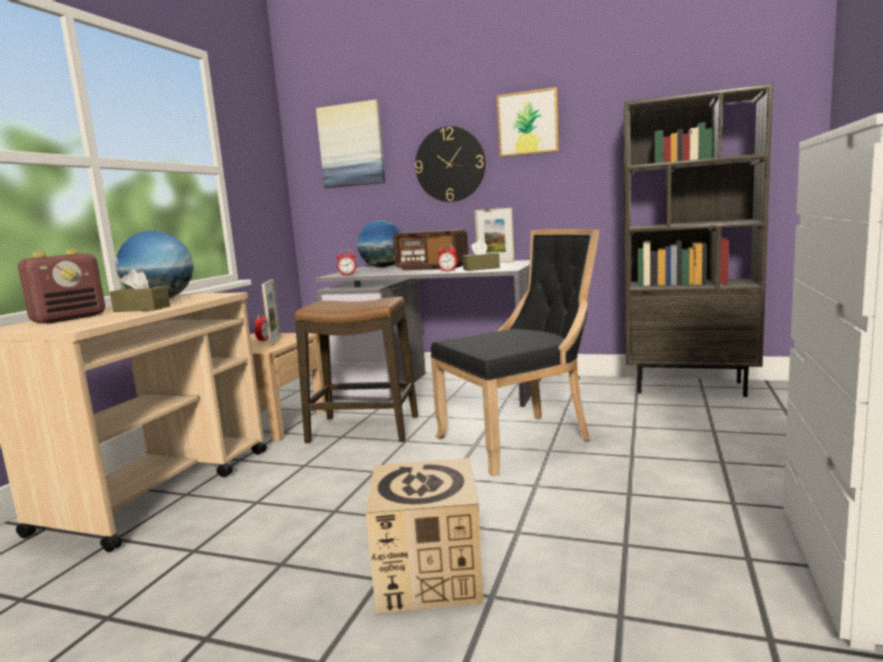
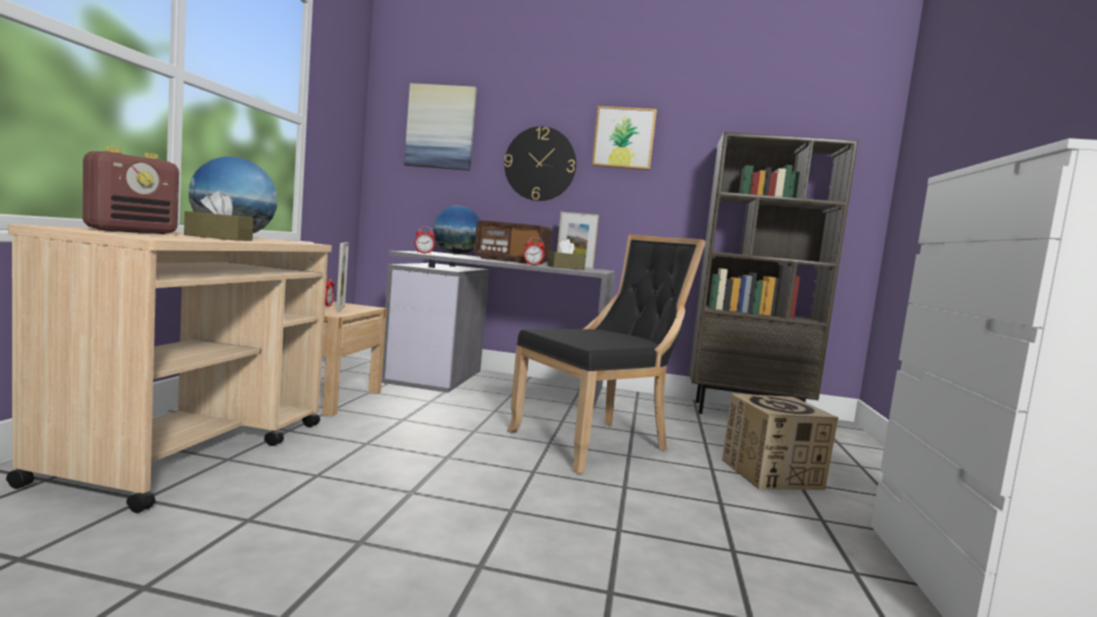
camera: 10 degrees left, 5 degrees down
(363, 430) = (425, 415): stool -> none
(429, 576) = (536, 566): cardboard box -> cardboard box (772, 474)

